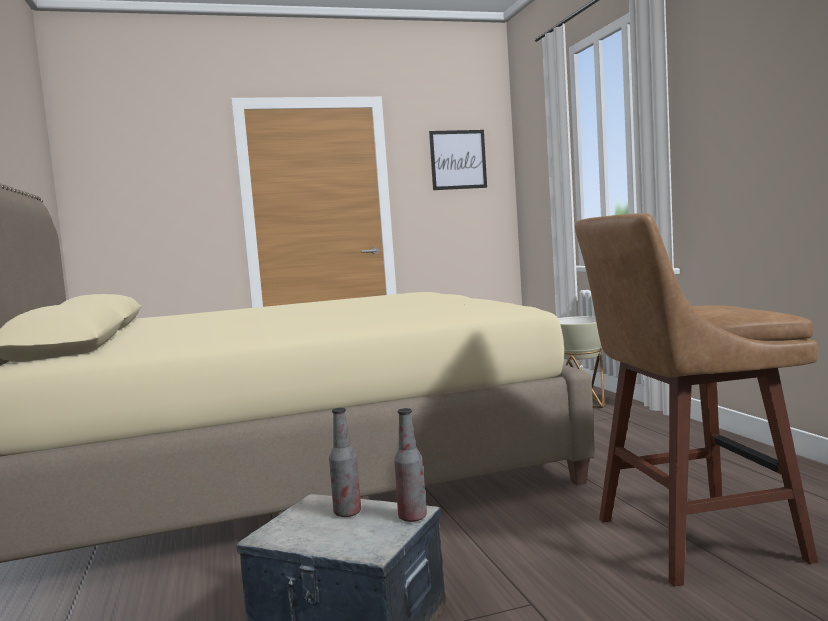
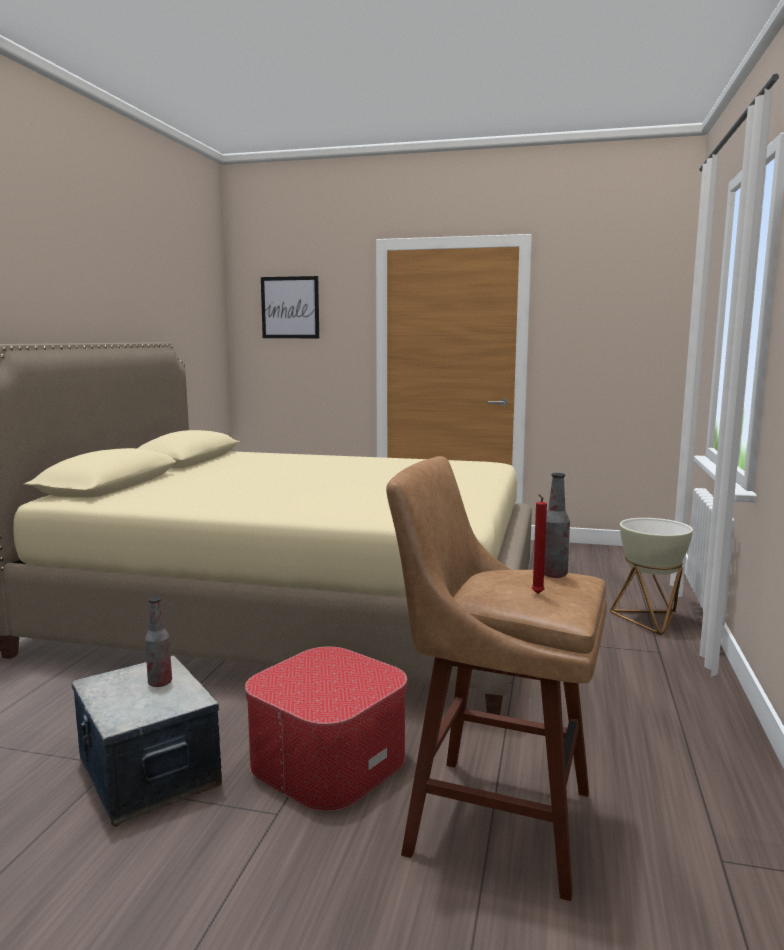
camera: 30 degrees right, 5 degrees up
(412, 517) = (185, 705): bottle -> bottle (553, 575)
(458, 159) = (616, 306): picture -> picture (290, 307)
(506, 553) = (328, 760): none -> ottoman
(733, 309) = (536, 594): none -> red candle

